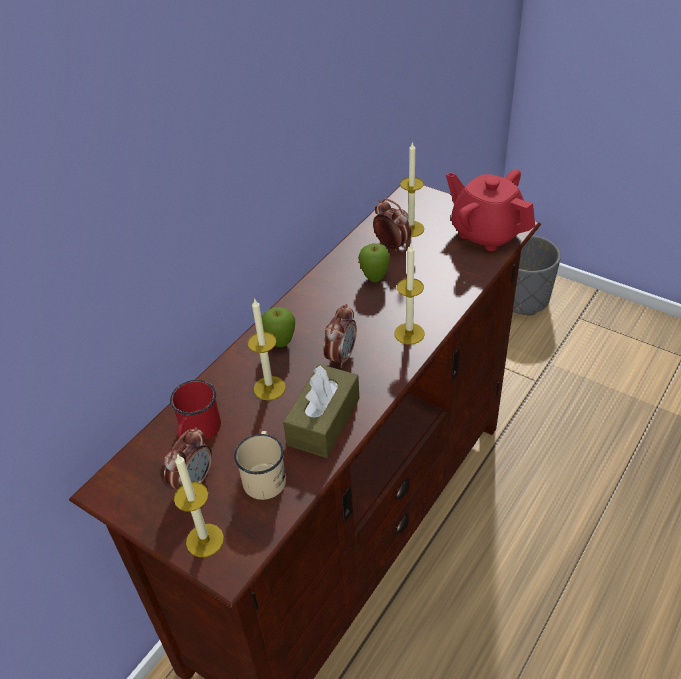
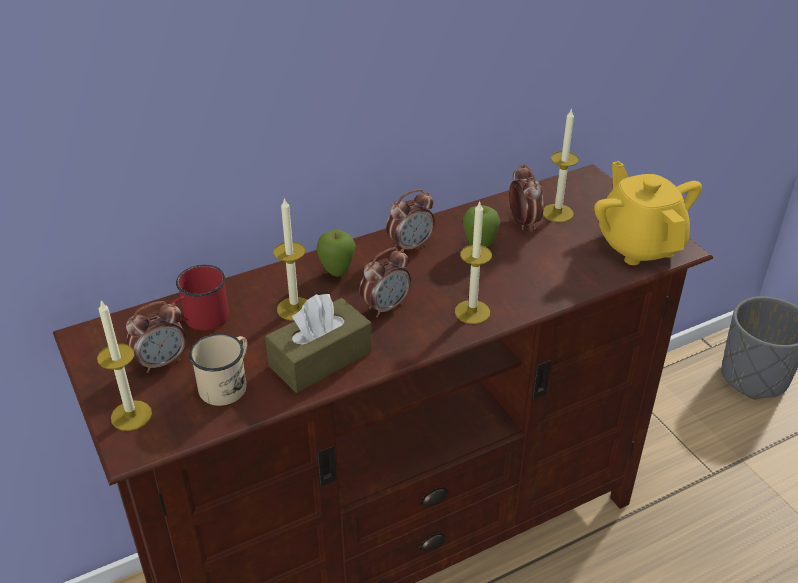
camera: 25 degrees right, 5 degrees down
(321, 298) = (410, 246): none -> alarm clock
(486, 233) = (639, 245): red teapot -> yellow teapot

